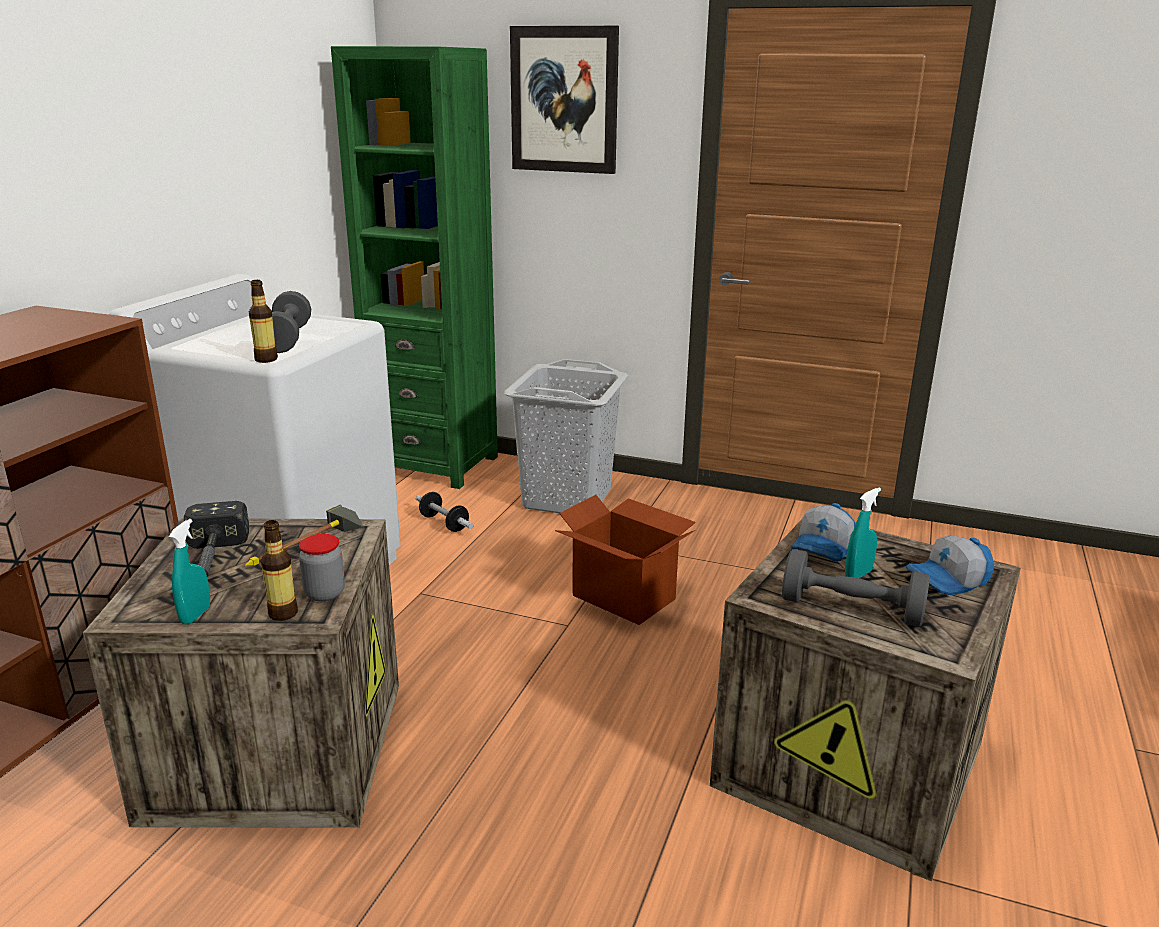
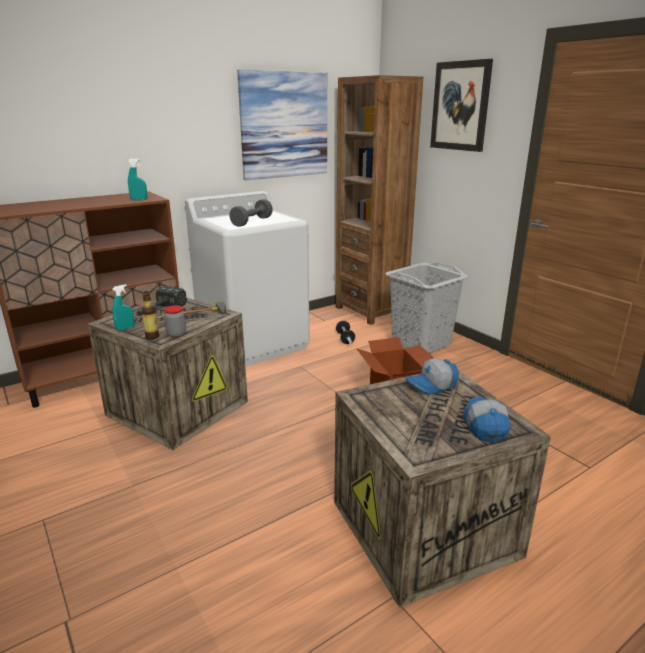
camera: 35 degrees right, 0 degrees up
(255, 140) = (284, 125): none -> picture
(266, 359) = (228, 228): bottle -> none
(434, 464) = (371, 310): green bookcase -> brown bookcase
(851, 609) = (395, 418): grey dumbbell -> none
(858, 574) = (430, 404): turquoise spray bottle -> turquoise spray bottle (139, 200)
(948, 580) = (483, 426): cap -> cap turned 75 degrees clockwise

